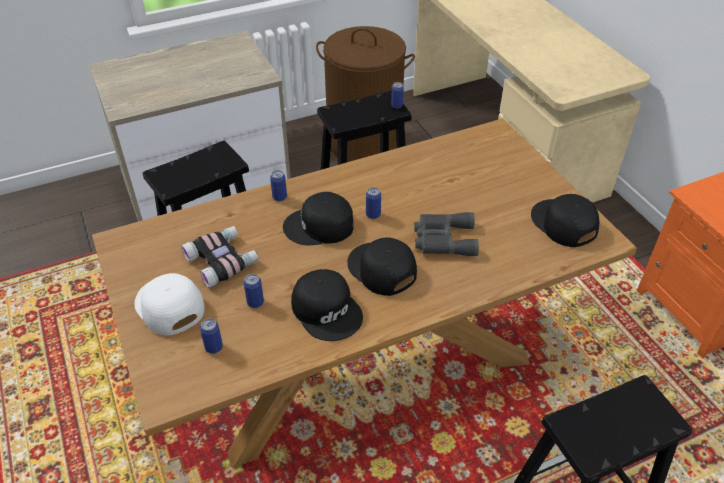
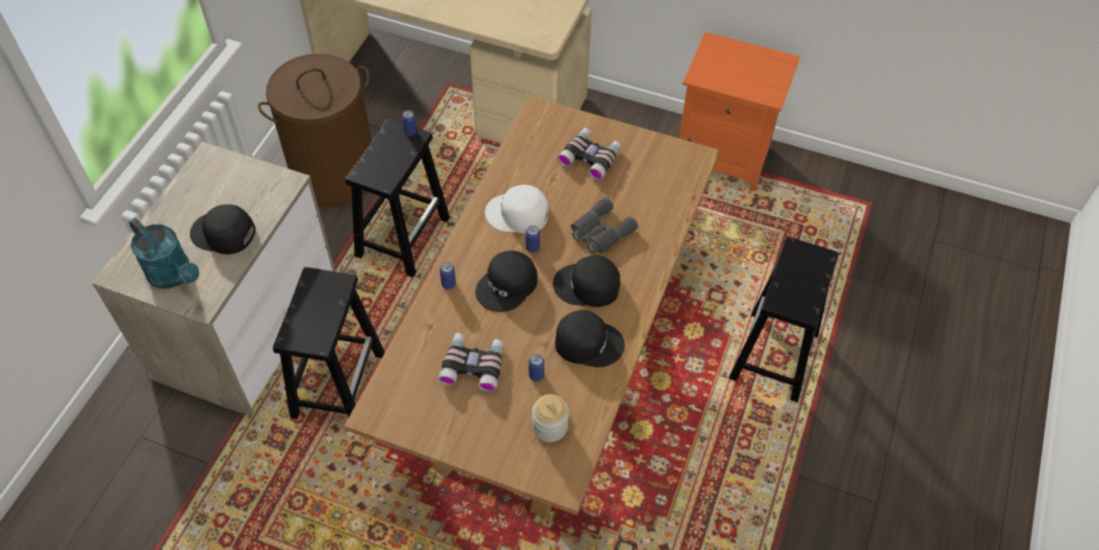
camera: 45 degrees left, 10 degrees up
(131, 86) = (174, 275): none -> turquoise watering can
(168, 306) = (482, 427): white cap -> white cap (517, 214)
(214, 347) = (550, 427): can -> jar
(503, 184) = (591, 157): none -> binoculars
(563, 224) = (660, 163): black cap -> black cap (223, 234)

